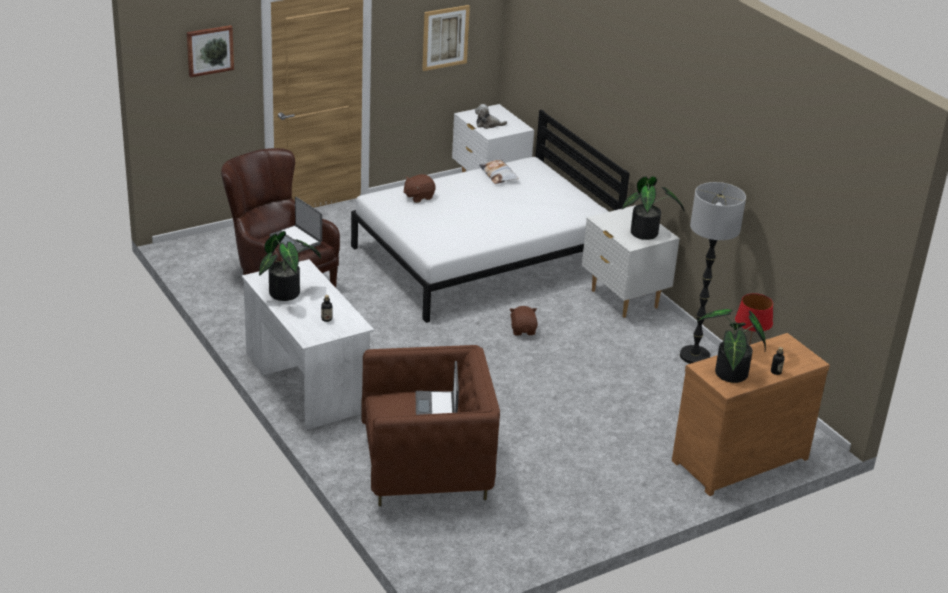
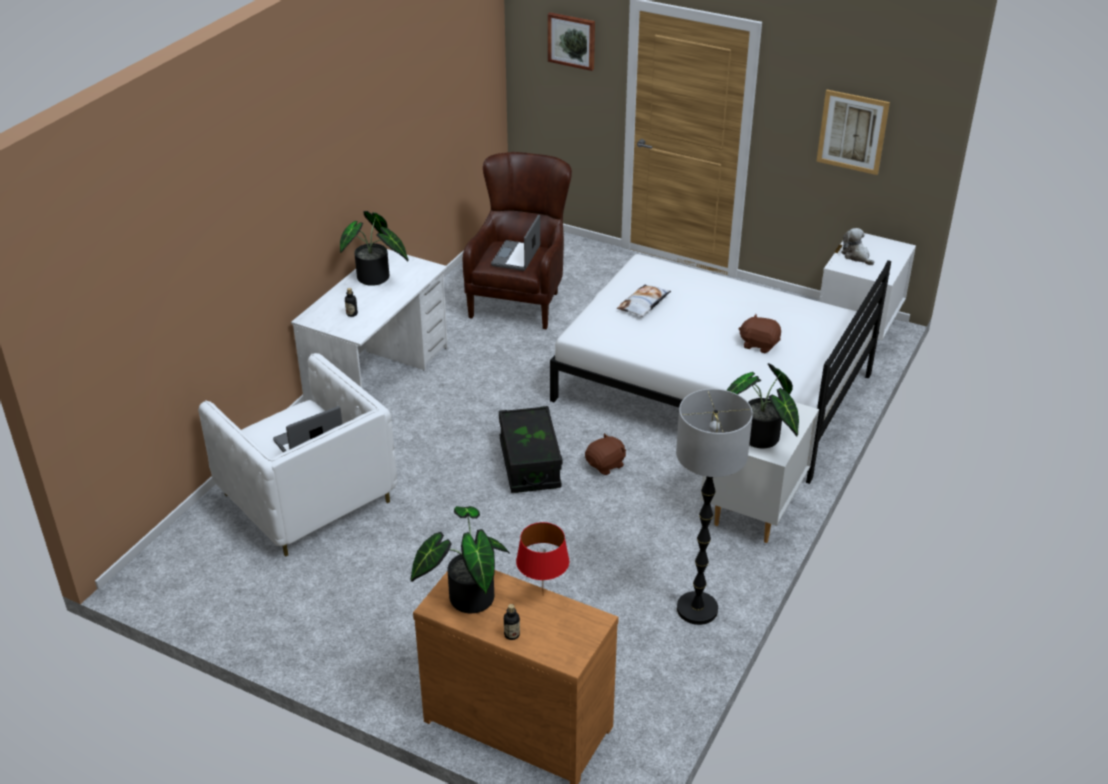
camera: 60 degrees right, 5 degrees up
(418, 197) = (678, 283): brown plush toy -> brown plush toy (759, 344)
(426, 467) = (307, 498): brown armchair -> white armchair
(489, 358) = (530, 464): none -> black storage box
(498, 175) = (791, 309): pillow -> pillow (644, 304)

